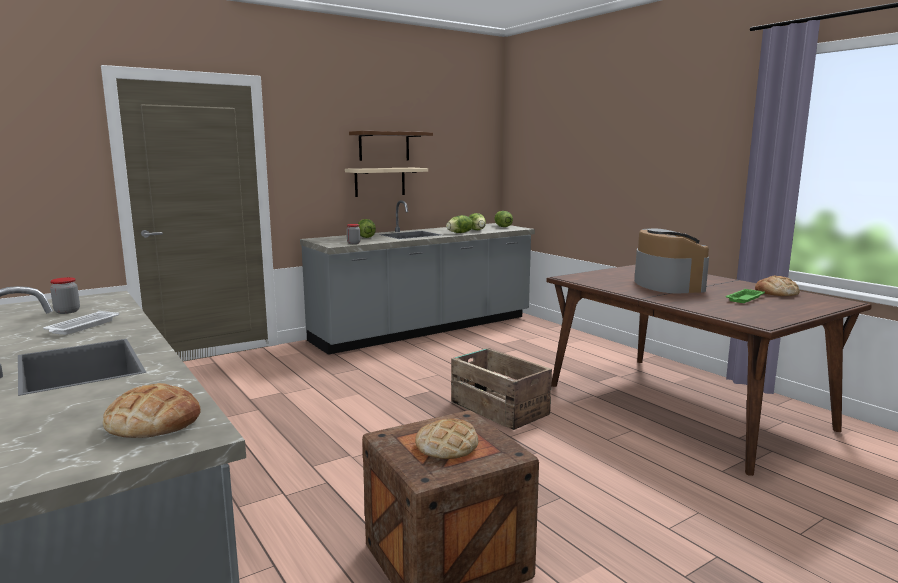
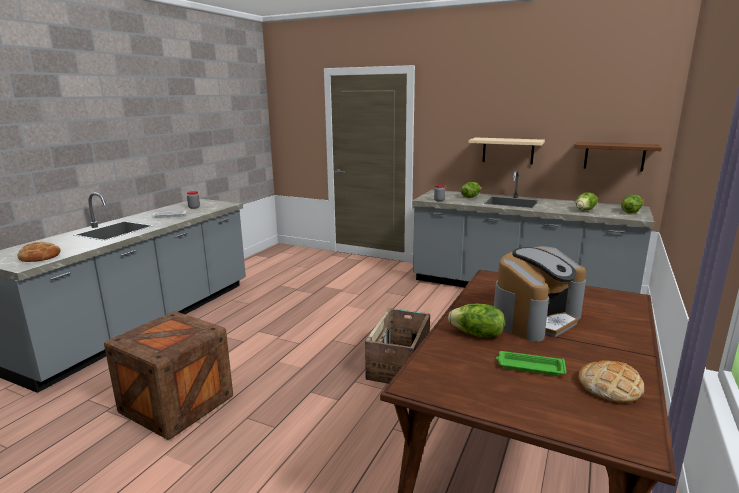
camera: 60 degrees right, 5 degrees up
(384, 146) = (515, 119): brown shelf -> brown shelf (614, 156)
(447, 446) = (163, 334): bread -> none
(460, 233) = (554, 209): lettuce -> lettuce (477, 334)

